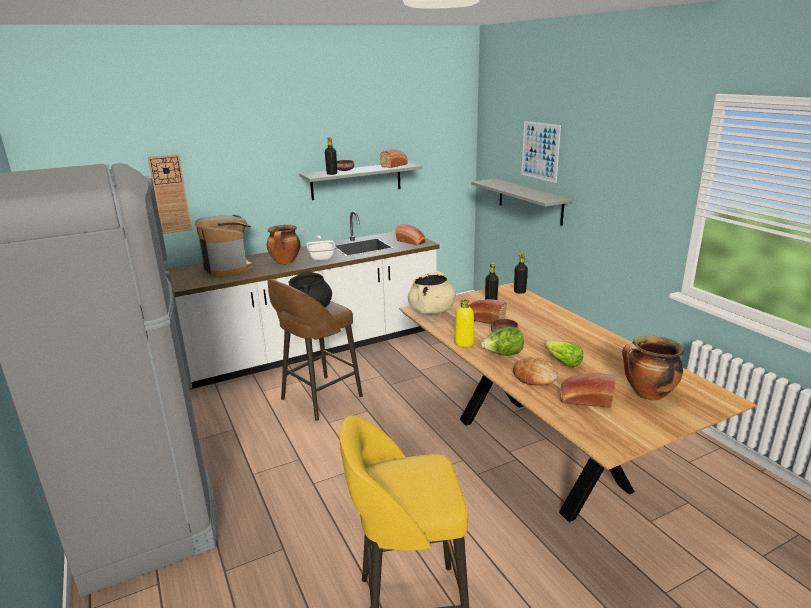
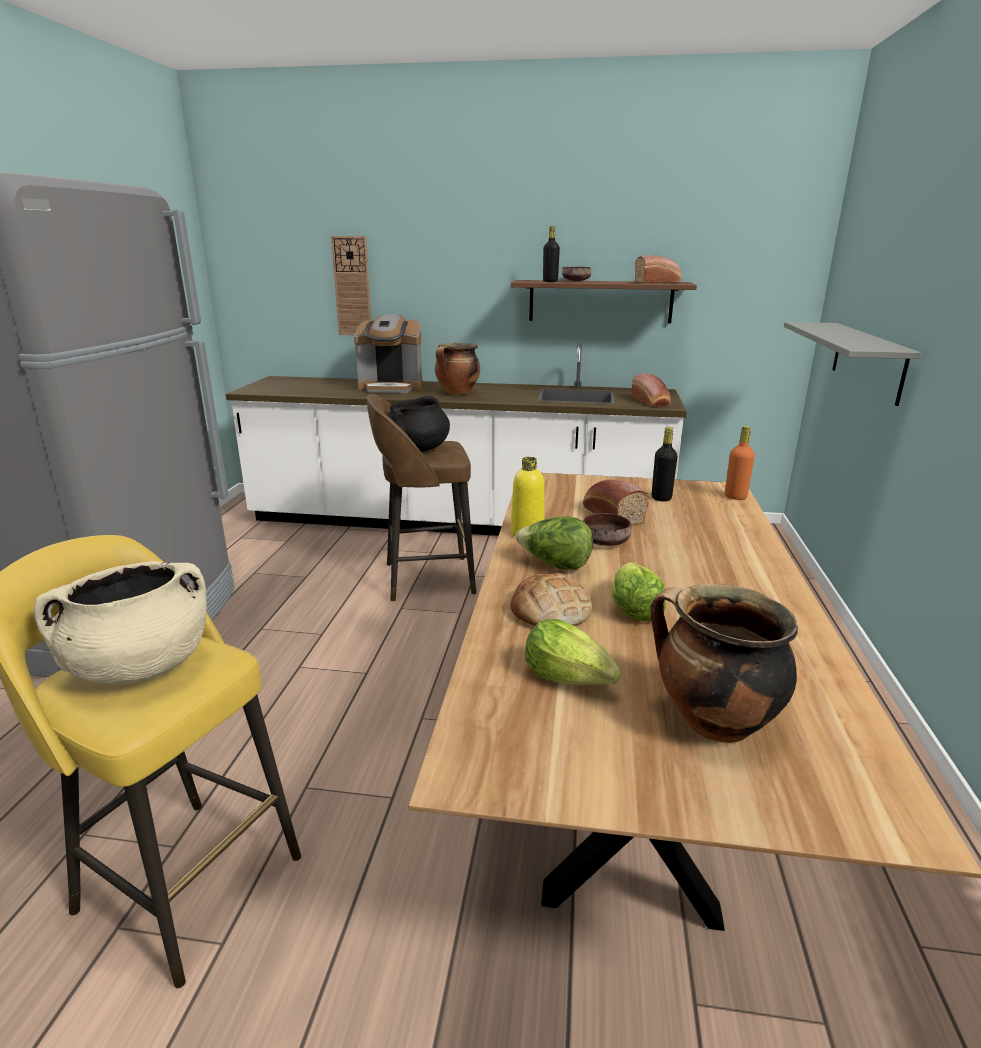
camera: 35 degrees right, 0 degrees up
(228, 268) = (391, 387): coffee machine -> coffee machine turned 90 degrees clockwise
(322, 257) = (506, 396): frying pan -> none
(356, 180) = (600, 301): grey shelf -> brown shelf
(431, 311) = (554, 486): beige cooking pot -> beige cooking pot (140, 666)
(519, 291) = (735, 497): black bottle -> orange bottle
(540, 151) = (897, 263): picture -> none
(584, 400) = (568, 677): bread -> lettuce

